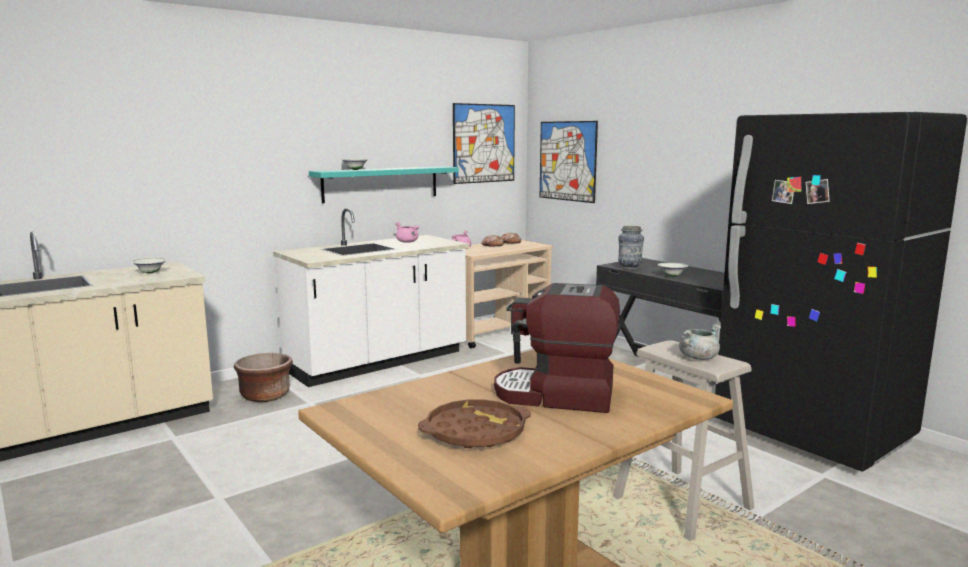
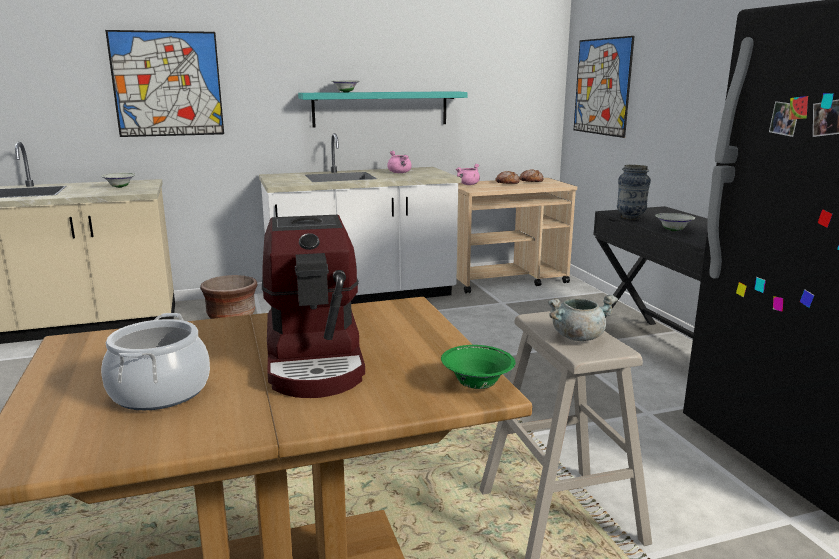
camera: 20 degrees right, 5 degrees up
(475, 432) = (159, 392): brown tray -> cooking pot
(484, 143) = (509, 66): picture -> picture (167, 84)
(556, 395) = (316, 361): coffee machine -> coffee machine turned 135 degrees counterclockwise
(686, 394) = (476, 385): none -> green bowl

